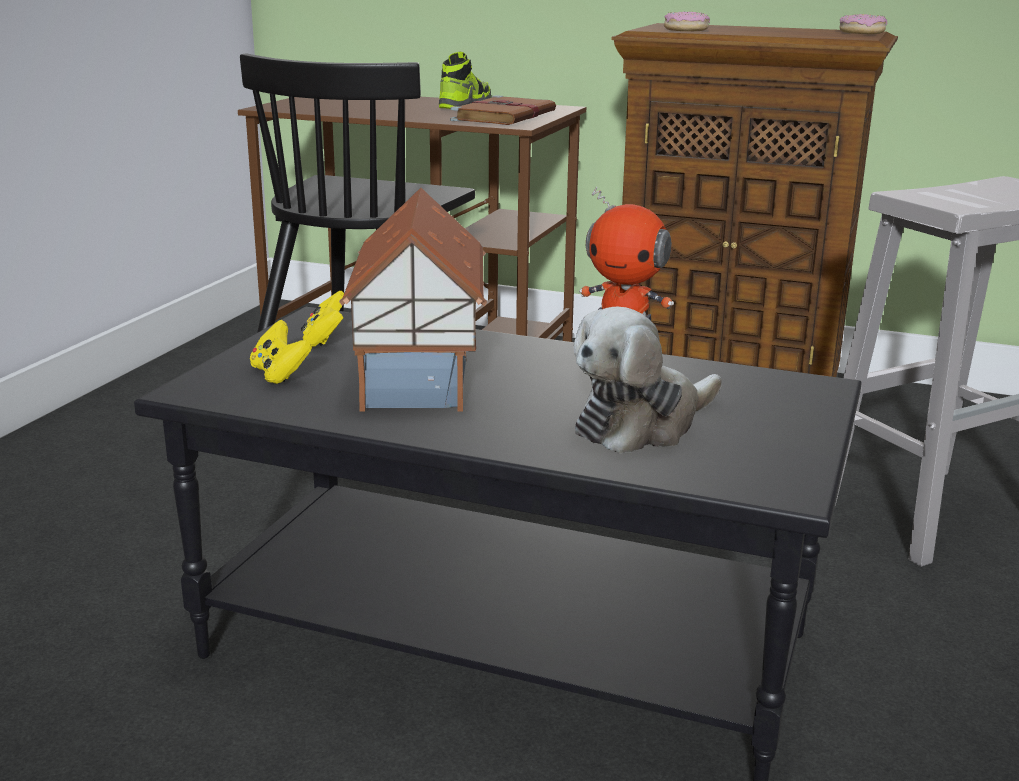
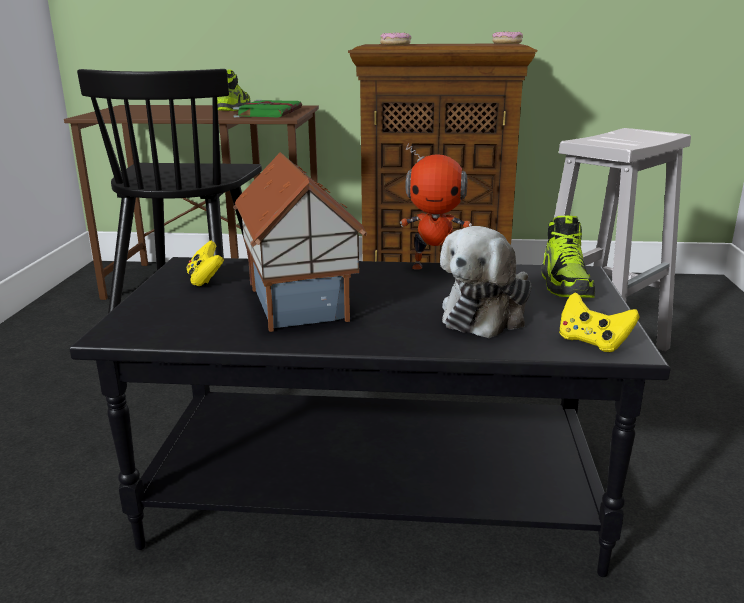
camera: 15 degrees left, 0 degrees up
(279, 374) = (185, 310): yellow game controller -> yellow game controller (592, 342)
(504, 116) = (269, 112): brown book -> green book
(783, 400) = (565, 285): none -> shoe

